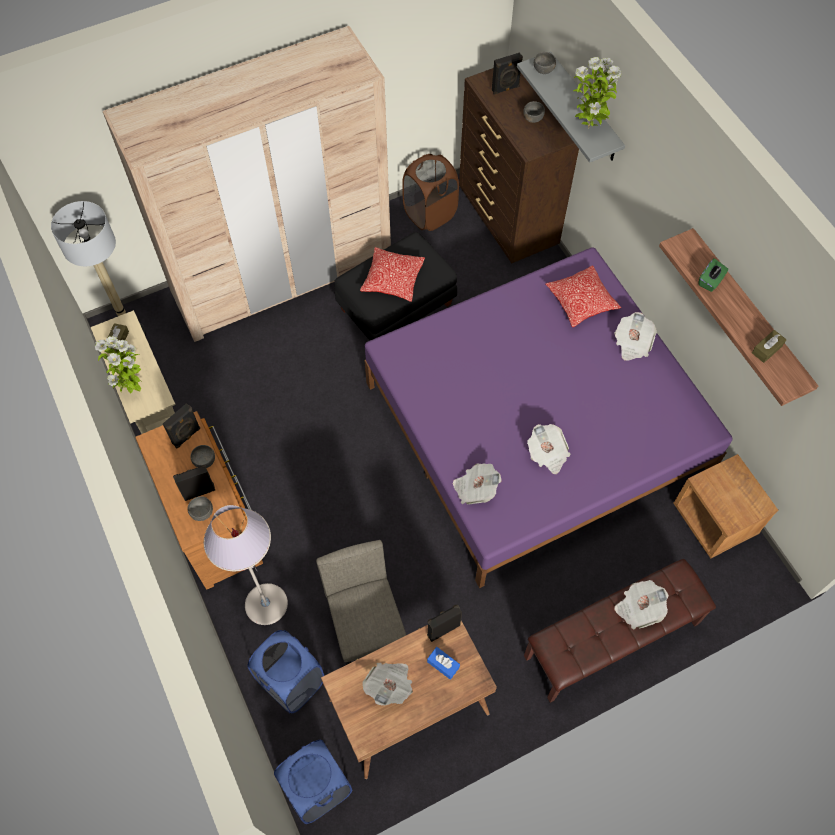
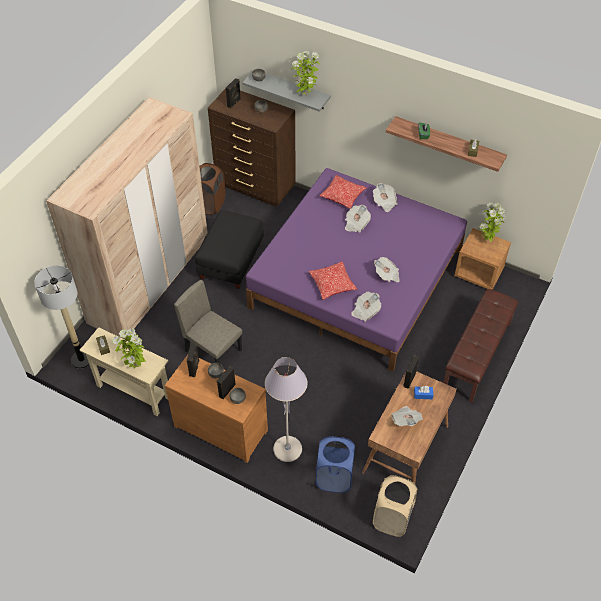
camera: 35 degrees left, 10 degrees down
(317, 788) = (392, 518): blue laundry basket -> beige laundry basket
(367, 628) = (352, 426): beige chair -> beige chair (213, 350)
(393, 280) = (230, 239): pillow -> pillow (332, 284)
(638, 608) = (486, 321): newspaper -> newspaper (356, 224)
(742, 485) = (486, 240): none -> potted plant

